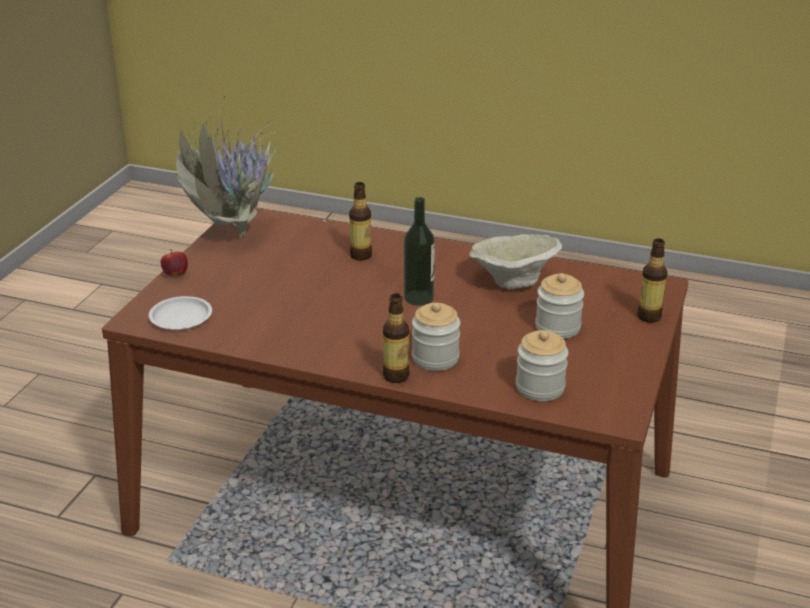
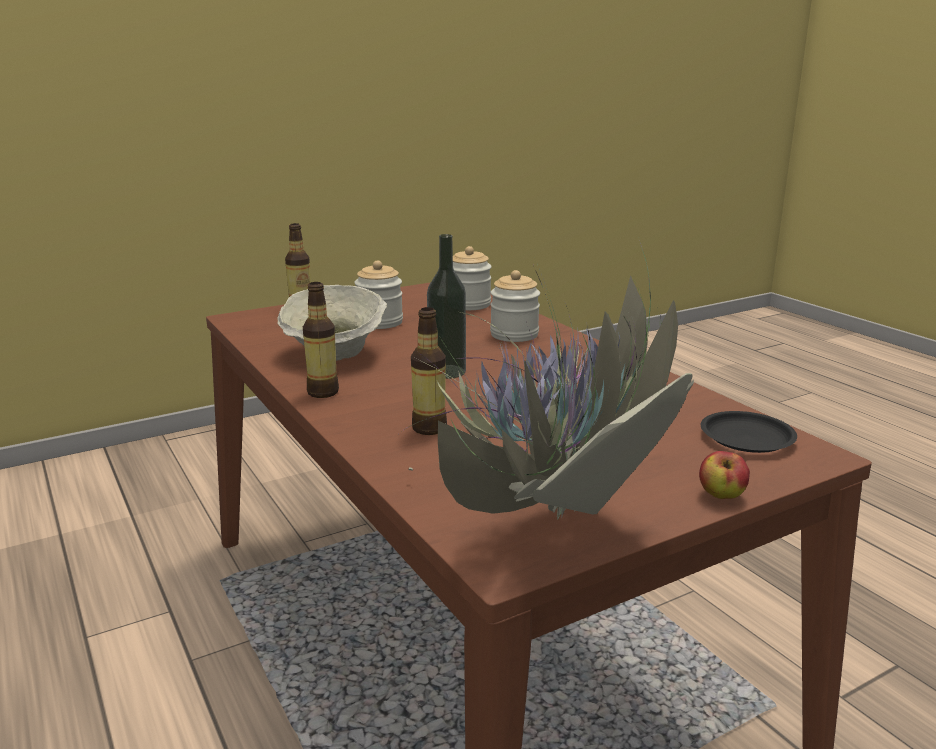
camera: 140 degrees left, 10 degrees down
(181, 317) = (746, 438): white plate -> black plate
(396, 376) = (565, 335): bottle -> bottle (322, 392)

